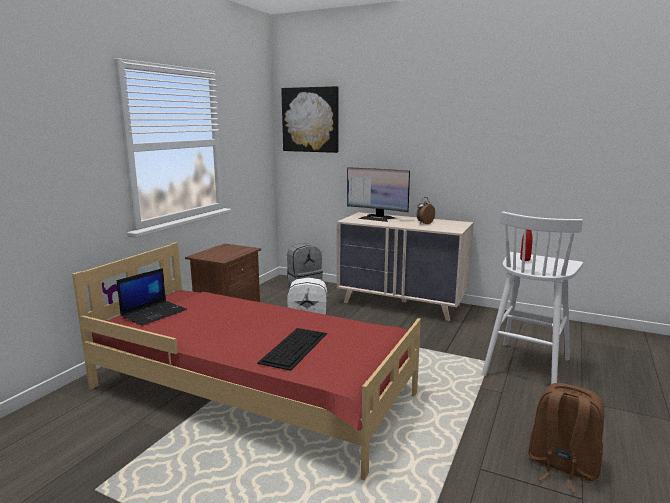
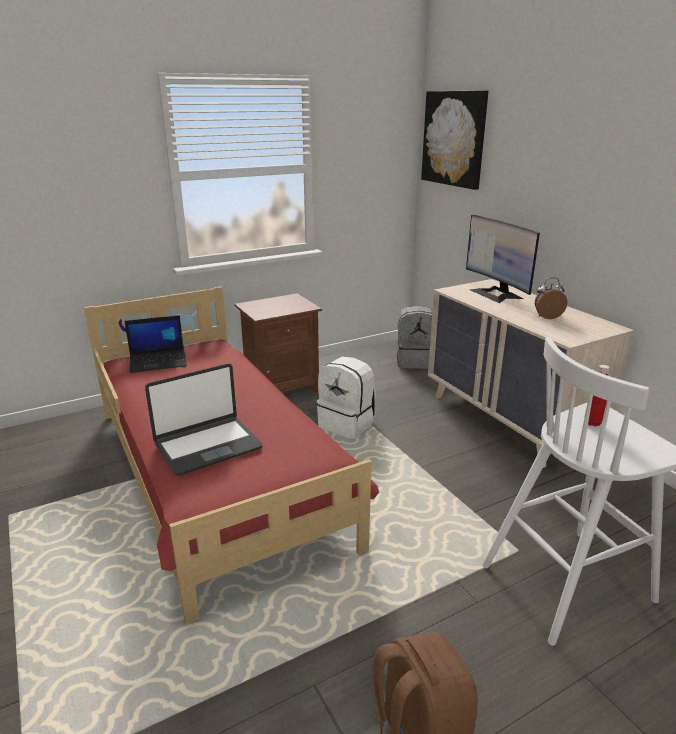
camera: 35 degrees right, 10 degrees up
(294, 347) = (207, 446): keyboard -> laptop

